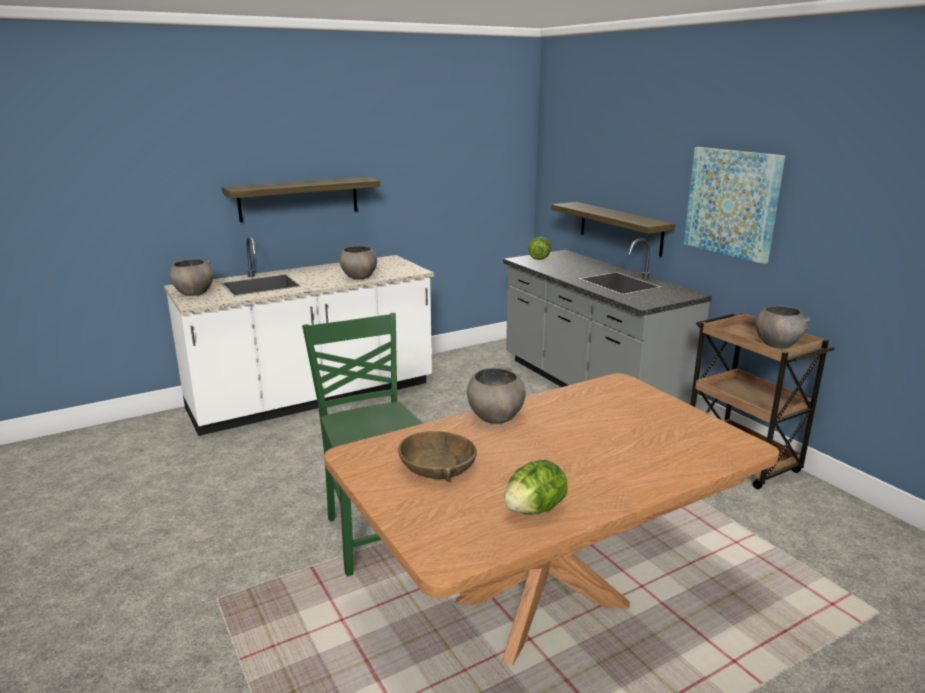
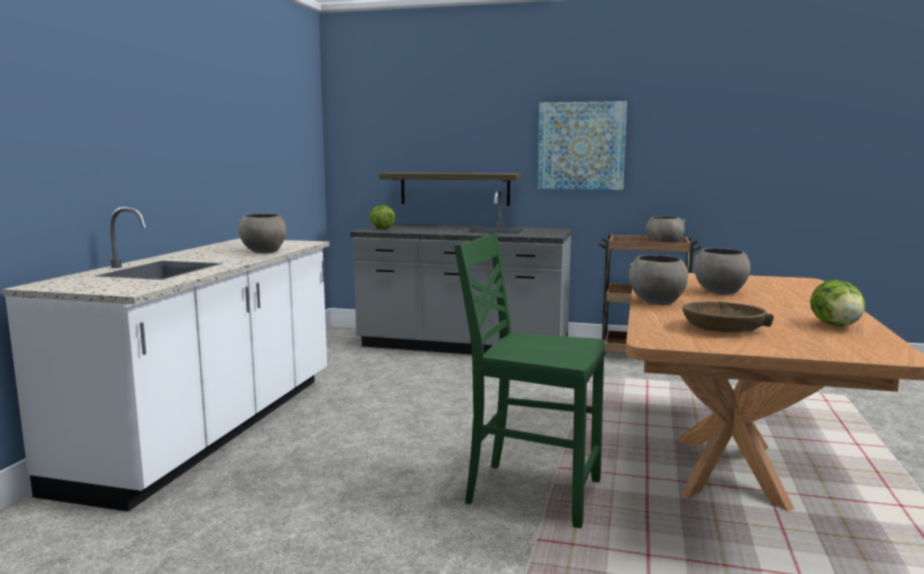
camera: 45 degrees left, 10 degrees down
(194, 293) = (89, 285): grey bowl -> grey bowl (719, 292)
(299, 199) = (151, 161): shelf -> none

